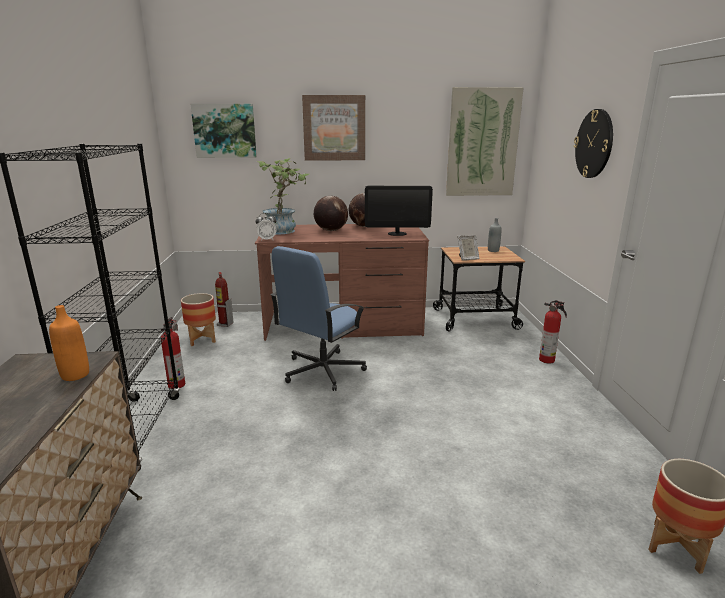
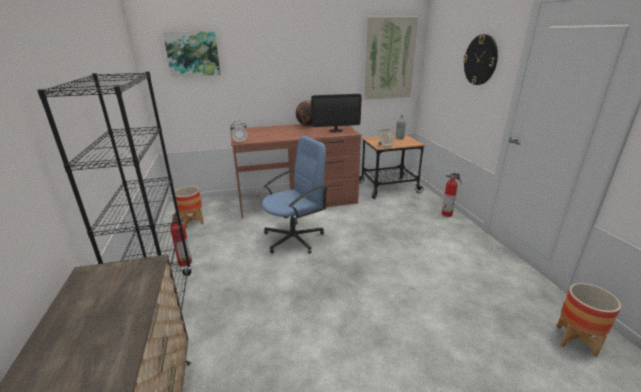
camera: 10 degrees left, 5 degrees up
(75, 375) = (141, 282): orange bottle -> none
(225, 324) = (206, 208): fire extinguisher -> none
(284, 230) = (249, 132): potted plant -> none
(322, 371) = (294, 238): blue office chair -> blue office chair turned 150 degrees counterclockwise
(331, 230) = (284, 130): globe -> none
(334, 128) = (281, 50): picture -> none

